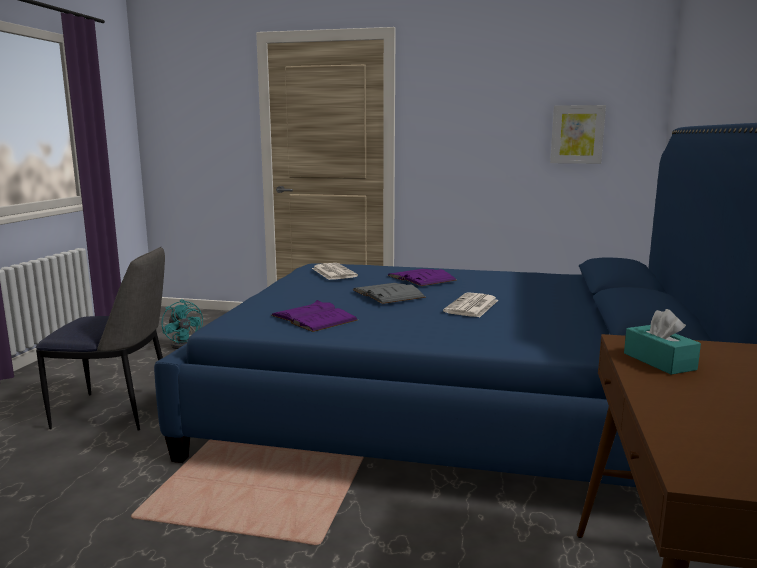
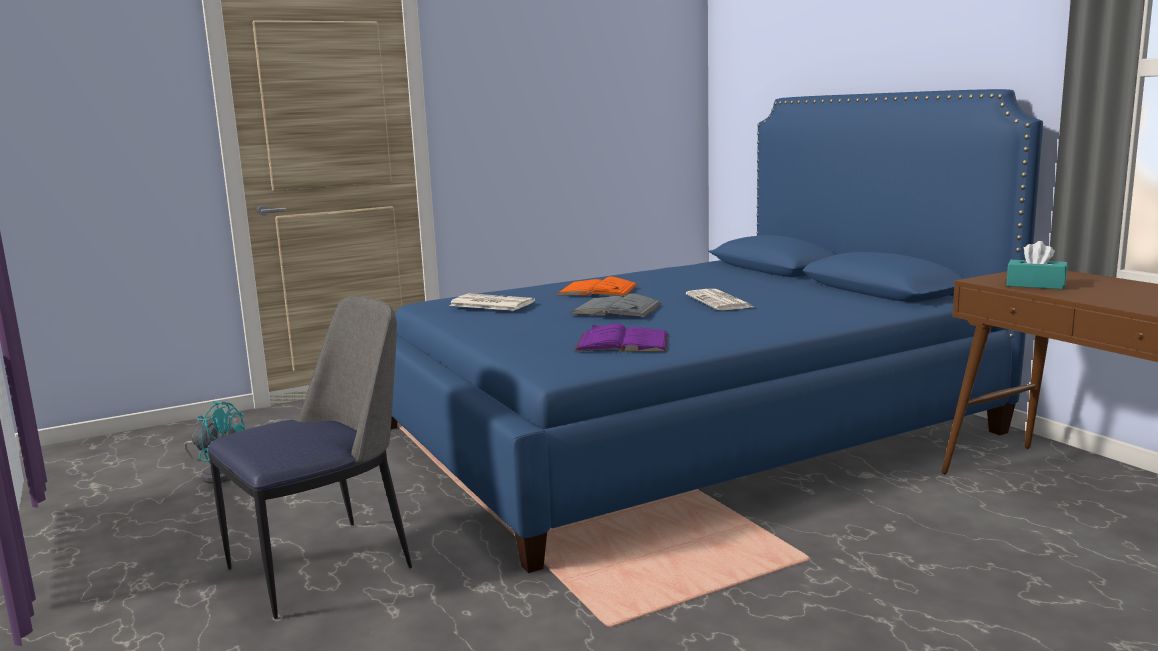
camera: 40 degrees left, 0 degrees up
(421, 278) = (597, 290): purple book -> orange book
(577, 134) = (631, 110): picture -> none

